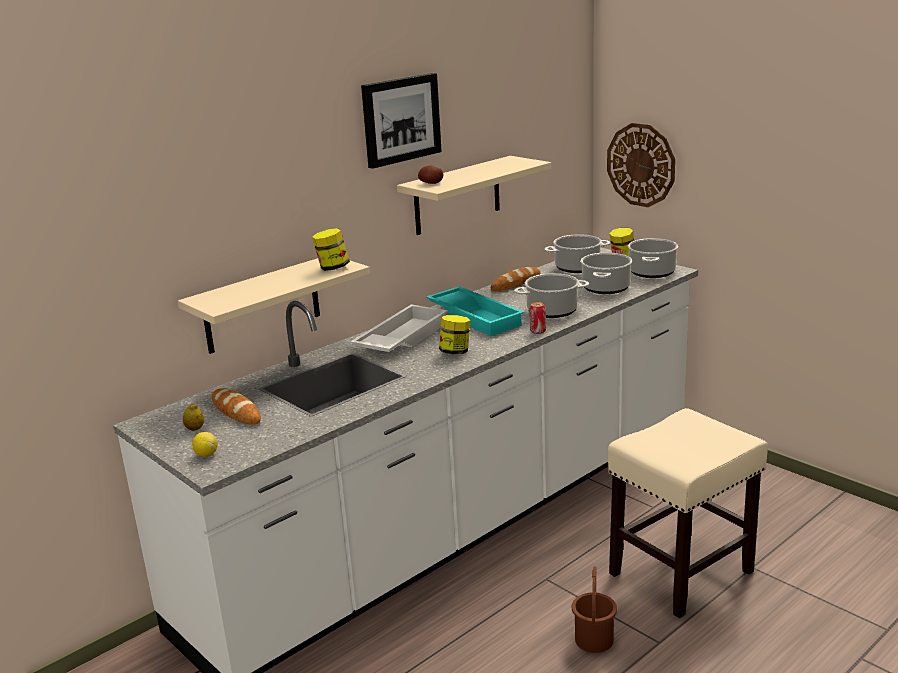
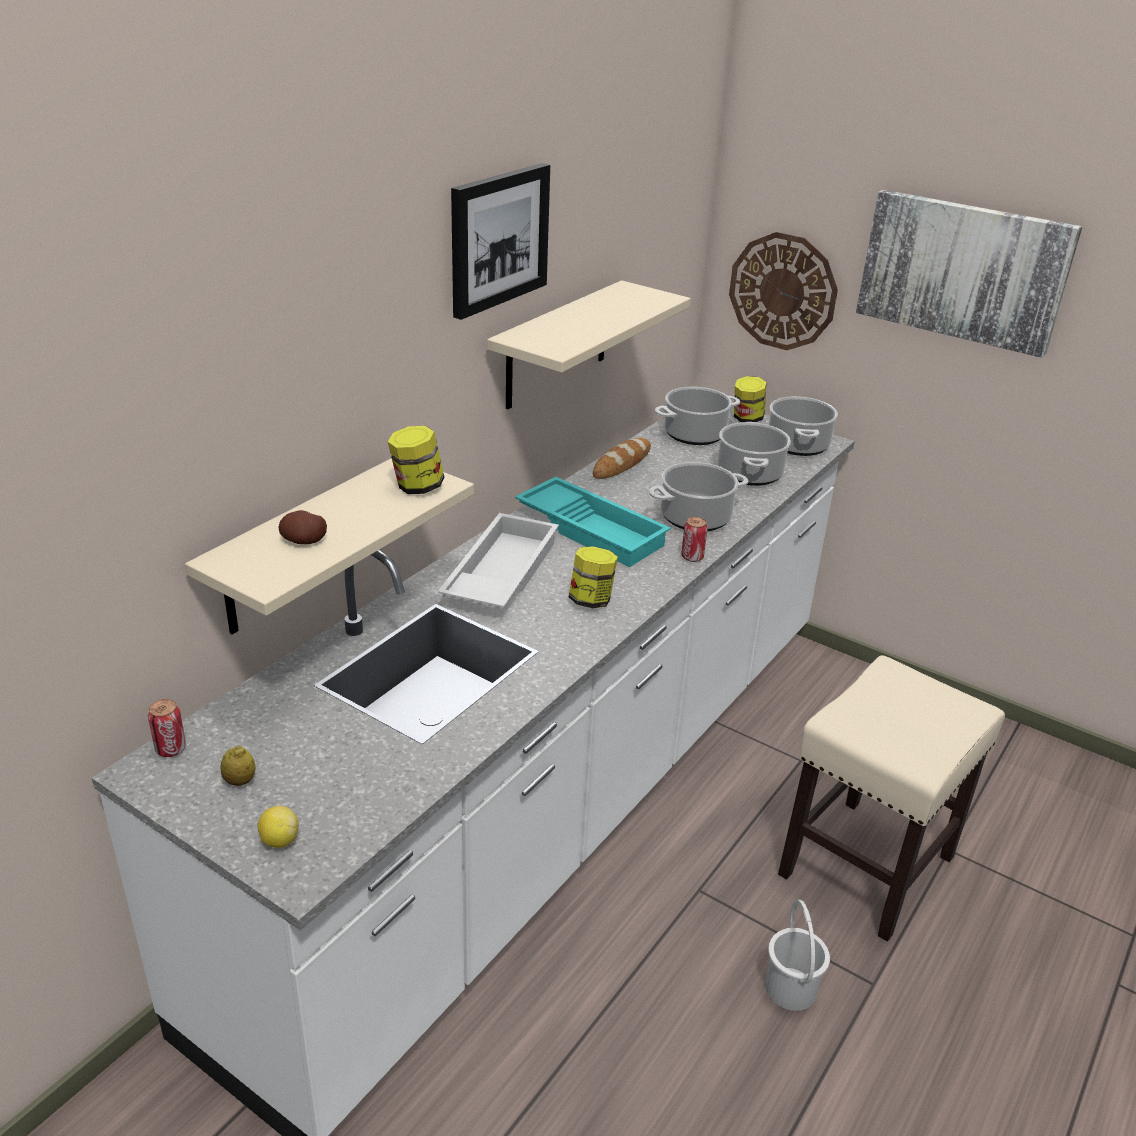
camera: 15 degrees left, 10 degrees up
(162, 414) = (171, 749): none -> can
(236, 411) = (295, 737): bread -> none
(431, 183) = (539, 338): potato -> potato (304, 541)
(594, 639) = (791, 988): brown bucket -> white bucket
(753, 136) = (963, 271): none -> picture

